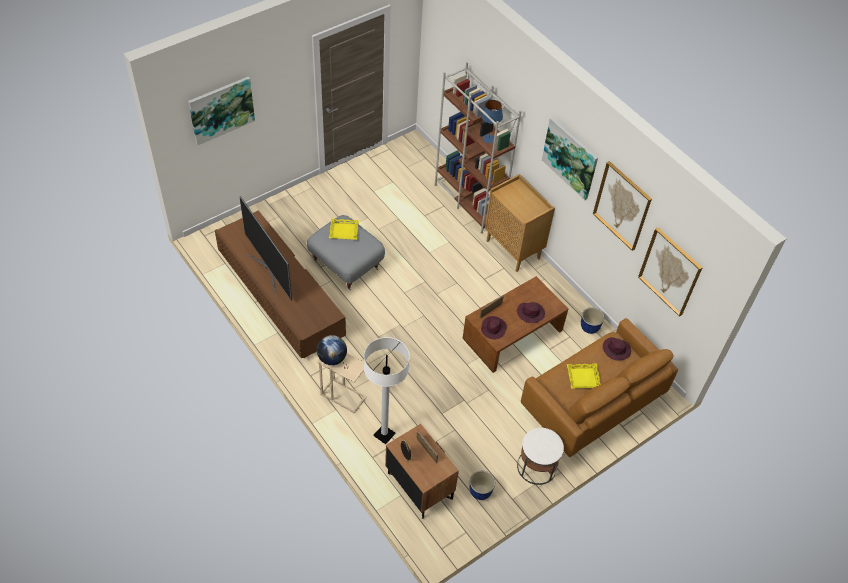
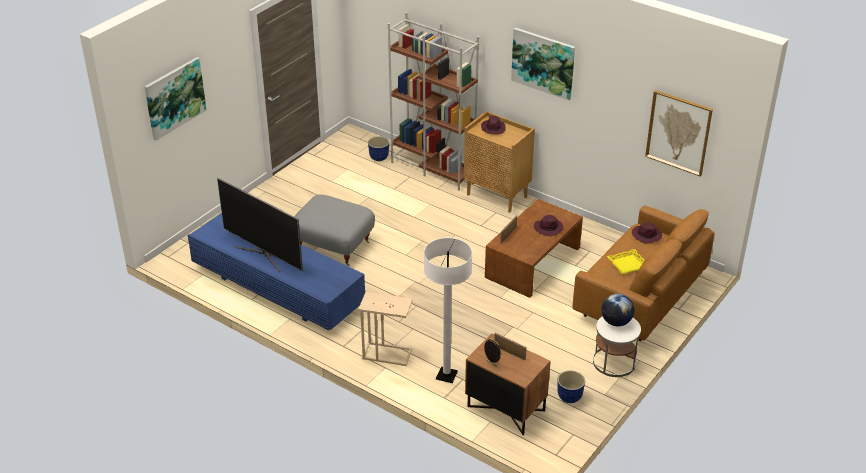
camera: 15 degrees left, 15 degrees down
(280, 296) = (277, 288): brown tv stand -> blue tv stand
(332, 358) = (373, 302): globe -> globe (616, 322)
(344, 231) = (326, 205): yellow tray -> none
(489, 138) = (449, 79): blue table lamp -> none
(493, 328) = (518, 248): purple hat -> purple hat (493, 128)
(589, 328) = (604, 240): planter -> planter (379, 158)
(622, 205) = (611, 86): picture -> none

